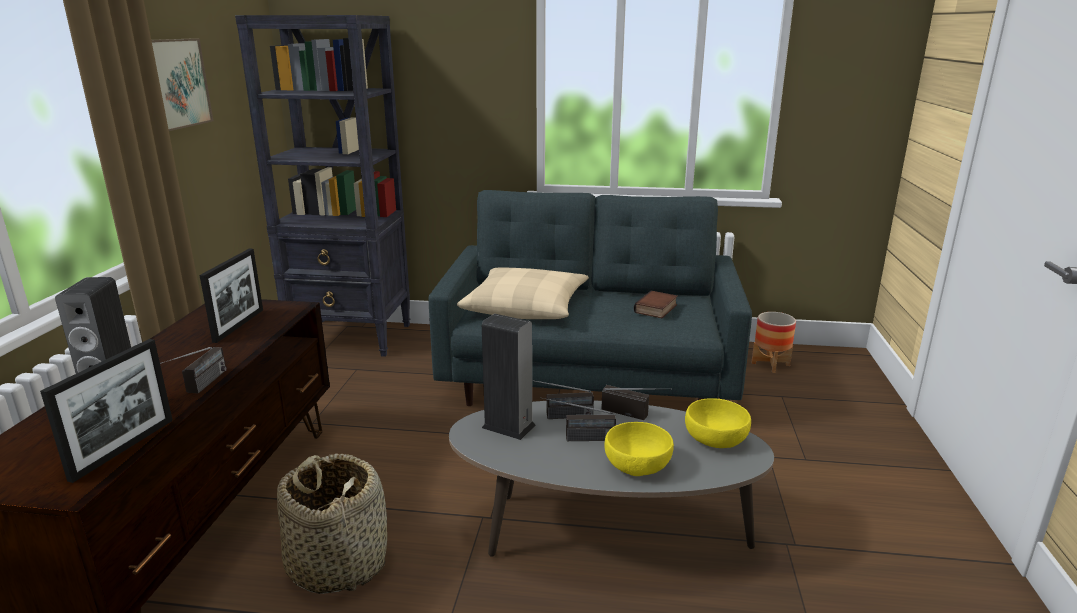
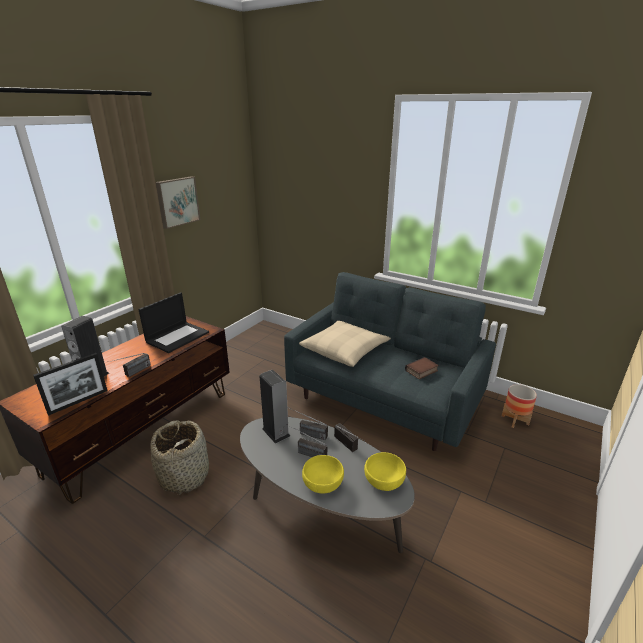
camera: 25 degrees right, 5 degrees up
(239, 325) = (177, 337): picture frame -> laptop
(352, 337) = (275, 337): black bookcase -> none

